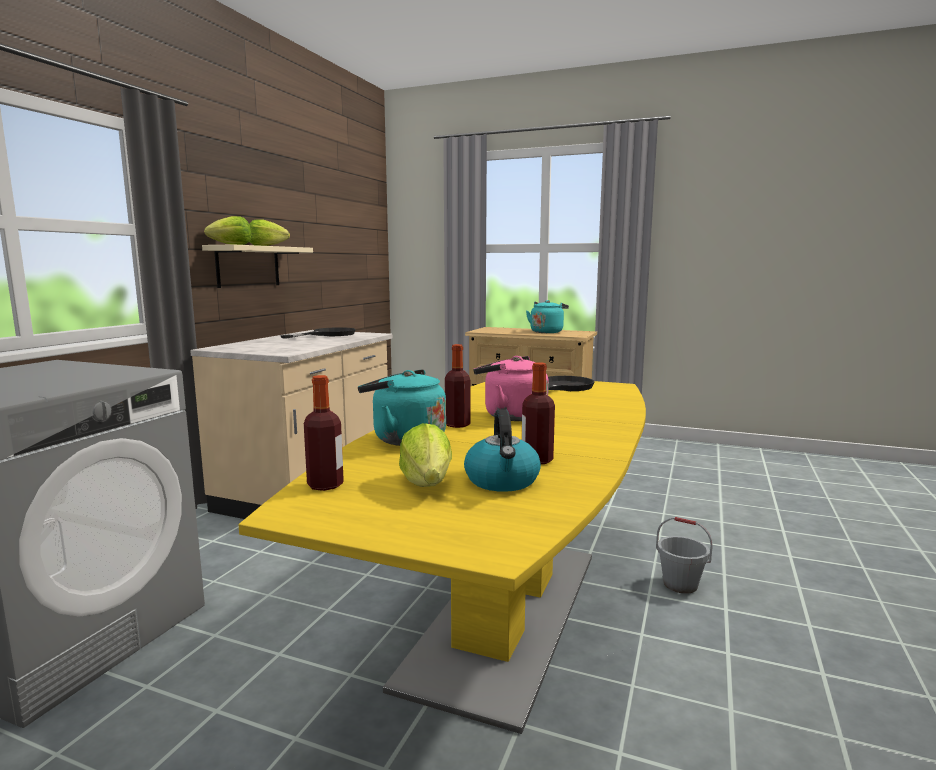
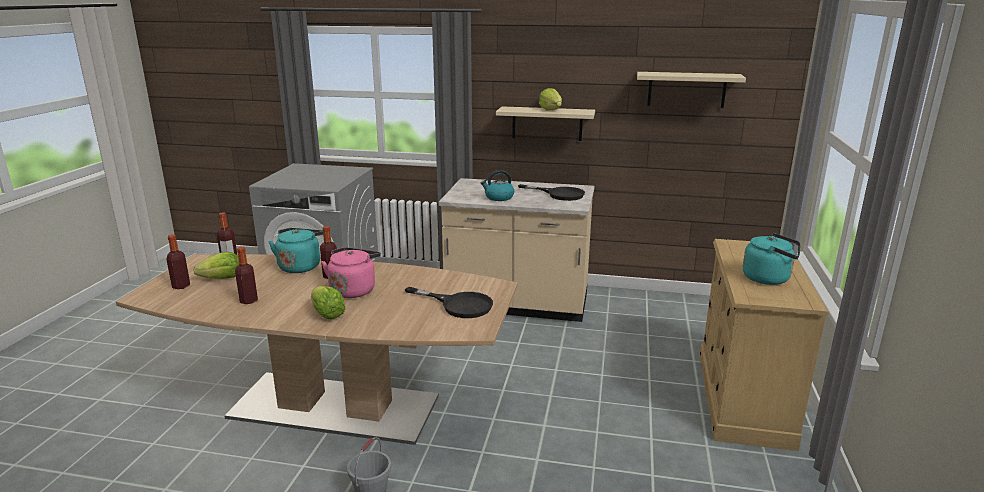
camera: 80 degrees right, 10 degrees up
(232, 244) = (512, 109): lettuce -> lettuce (327, 314)
(338, 228) = (686, 89): none -> beige shelf
(449, 514) = (181, 286): none -> bottle
(502, 481) = (217, 294): kettle -> kettle (498, 197)
(507, 612) = (335, 407): yellow dining table -> brown dining table

